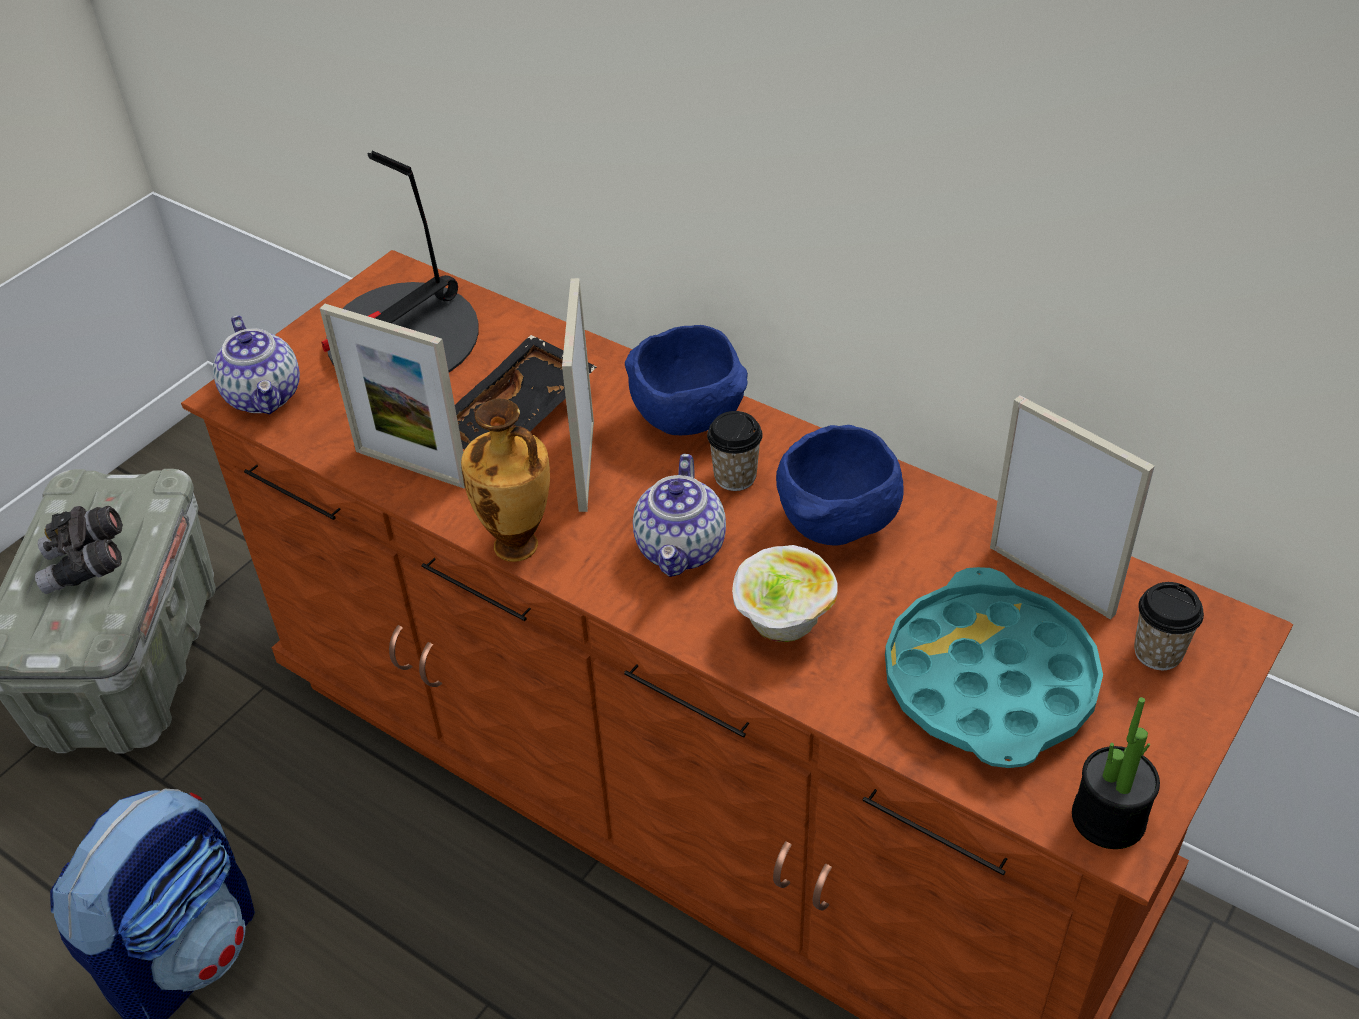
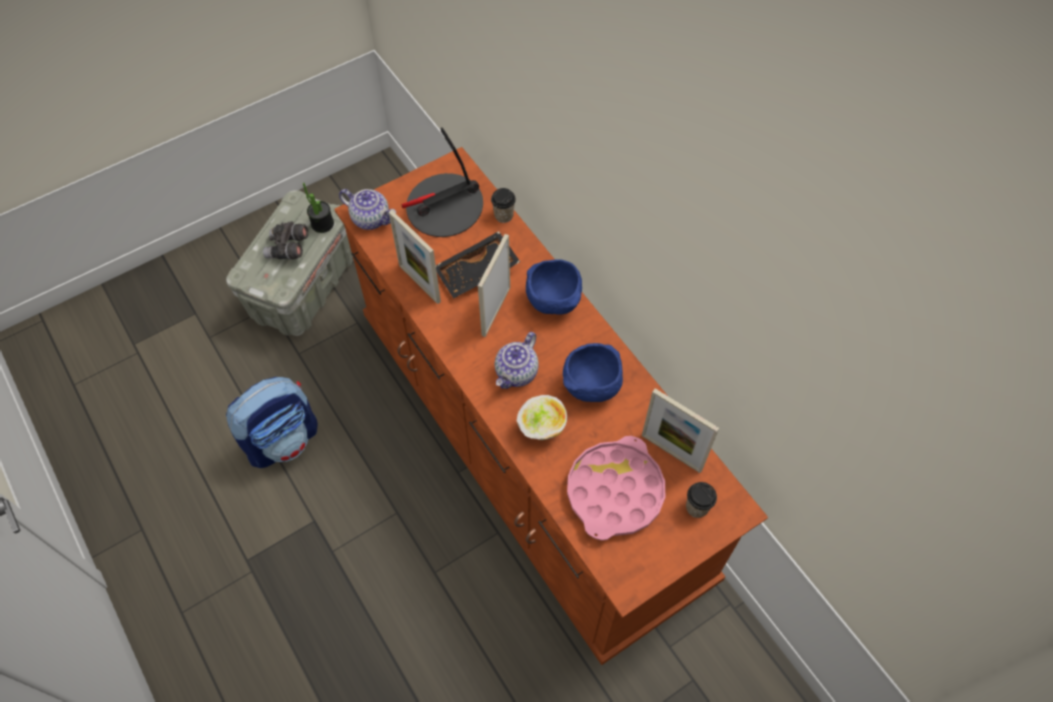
camera: 20 degrees right, 15 degrees up
(265, 396) = (371, 218): teapot -> teapot turned 60 degrees counterclockwise
(518, 547) = (447, 345): vase -> none
(735, 477) = (559, 343): cup -> cup (503, 215)
(988, 681) = (614, 492): turquoise tray -> pink tray
(1051, 580) = (671, 452): picture frame -> picture frame turned 150 degrees clockwise
(1108, 818) = (628, 575): potted plant -> potted plant (322, 224)

